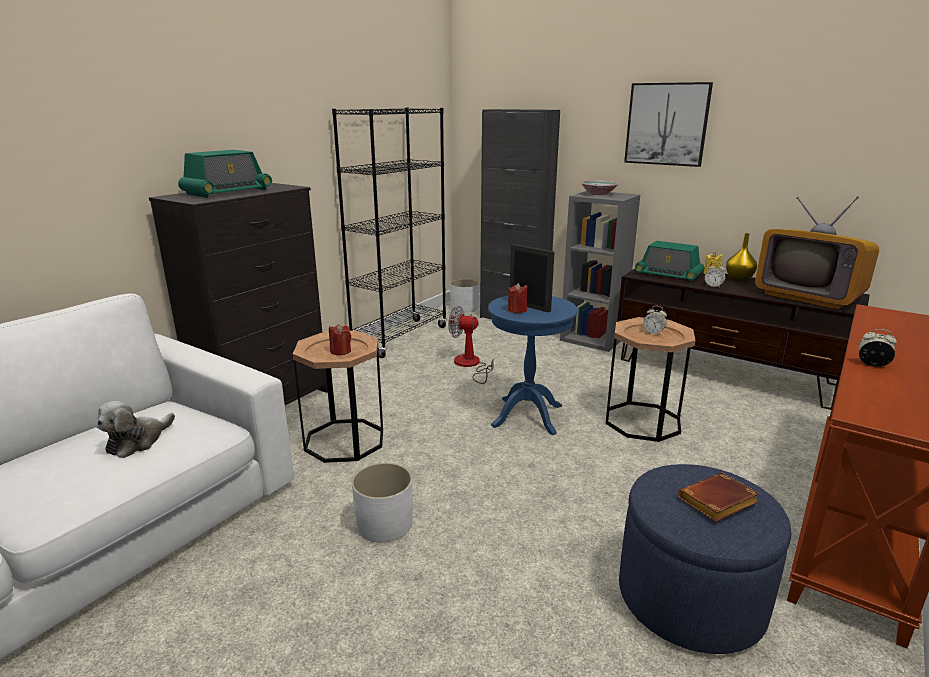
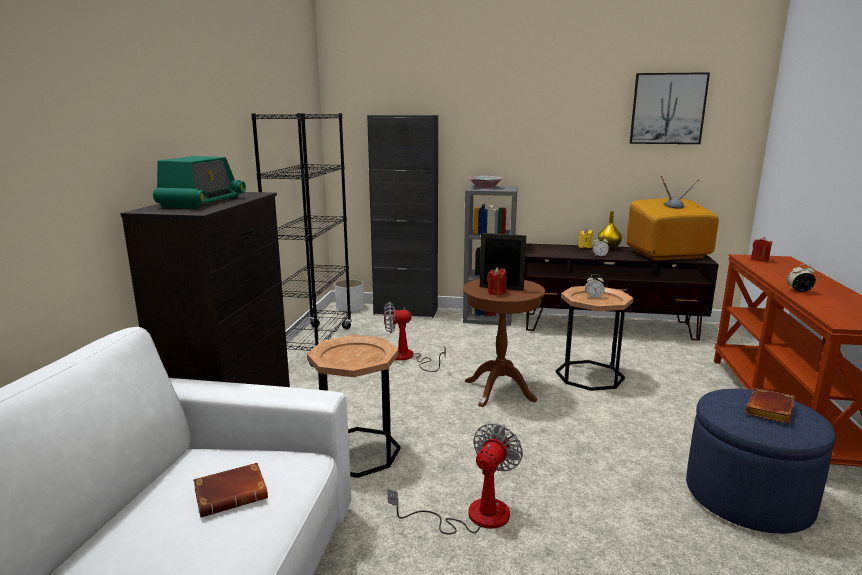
camera: 25 degrees left, 5 degrees down
(137, 441) = (233, 494): plush toy -> brown book
(340, 351) = (358, 356): red candle -> red candle (759, 260)
(384, 523) = (473, 516): white planter -> fan
(527, 415) = (499, 390): blue side table -> brown side table
(667, 124) = (535, 126): picture -> picture (667, 109)
(668, 275) = (557, 251): radio -> none
(809, 296) = (668, 255): television -> television turned 150 degrees clockwise

